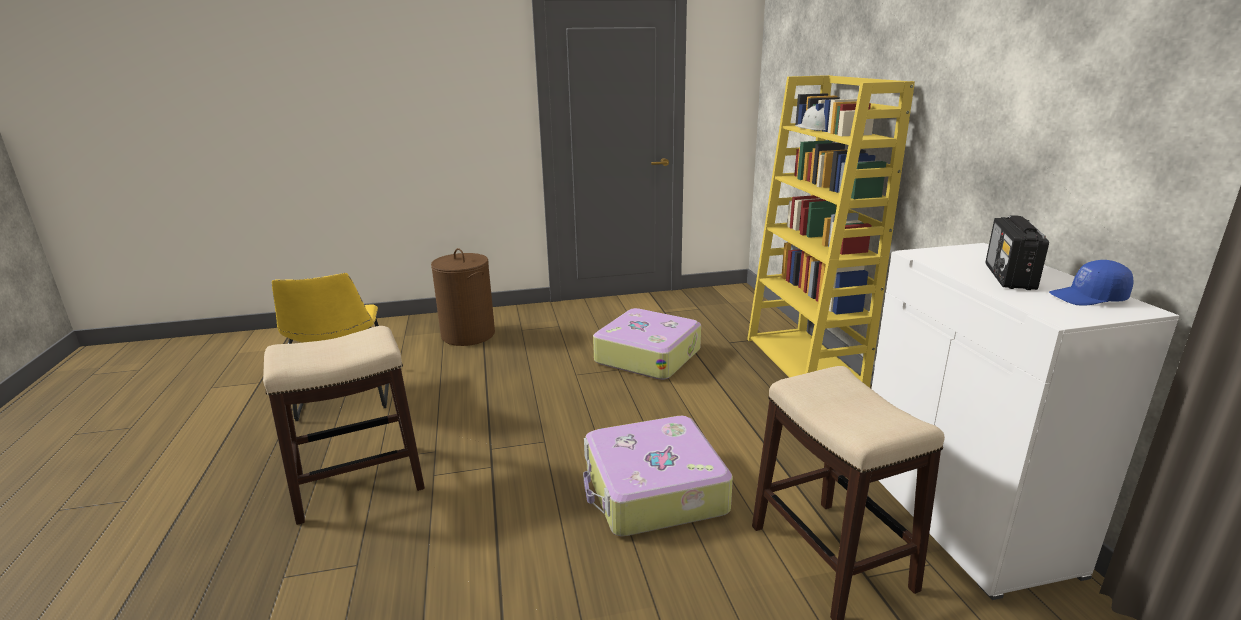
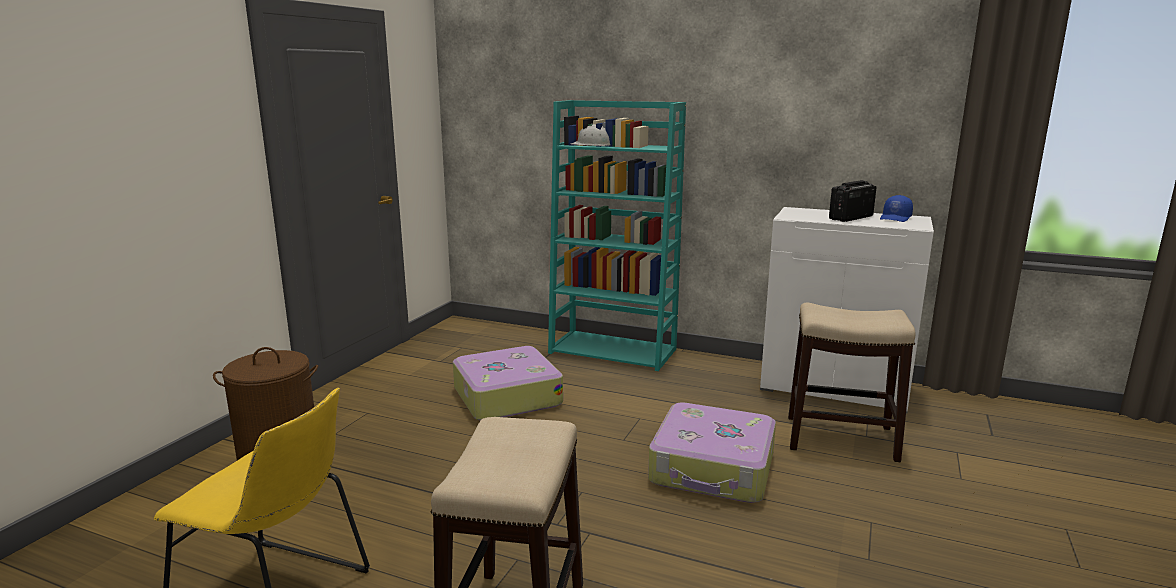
camera: 55 degrees left, 5 degrees down
(805, 362) = (614, 351): yellow bookcase -> turquoise bookcase
(1009, 277) = (850, 218): radio -> radio turned 90 degrees clockwise

